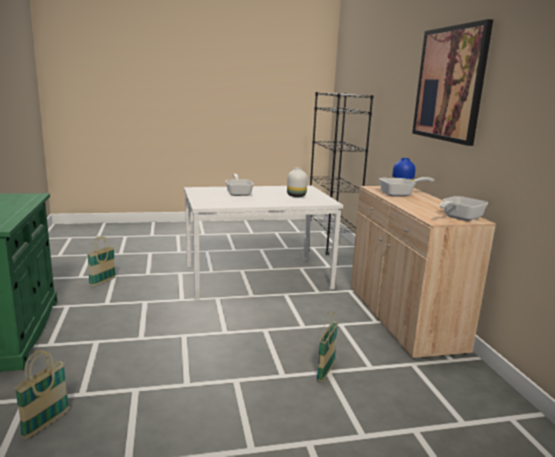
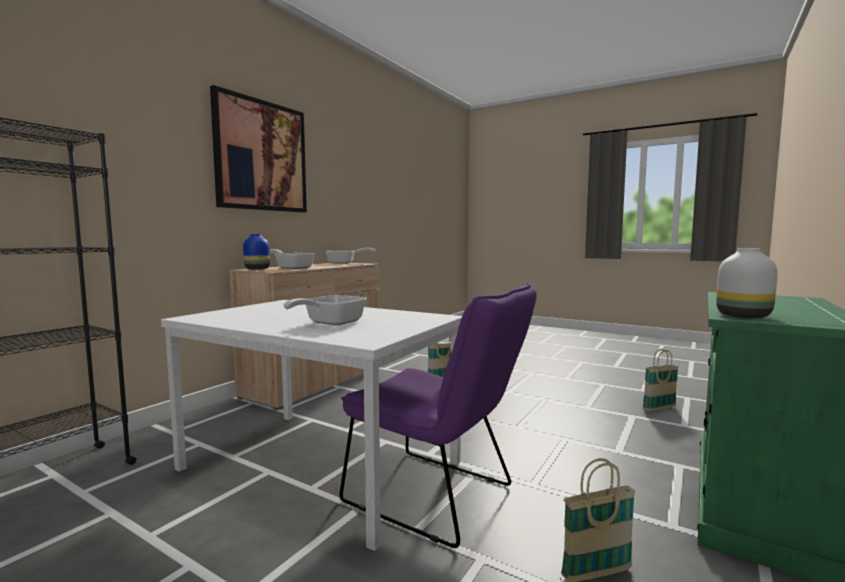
camera: 135 degrees left, 10 degrees down
(185, 283) = (438, 497): none -> purple chair
(296, 196) = (278, 310): white vase -> white vase (743, 316)

